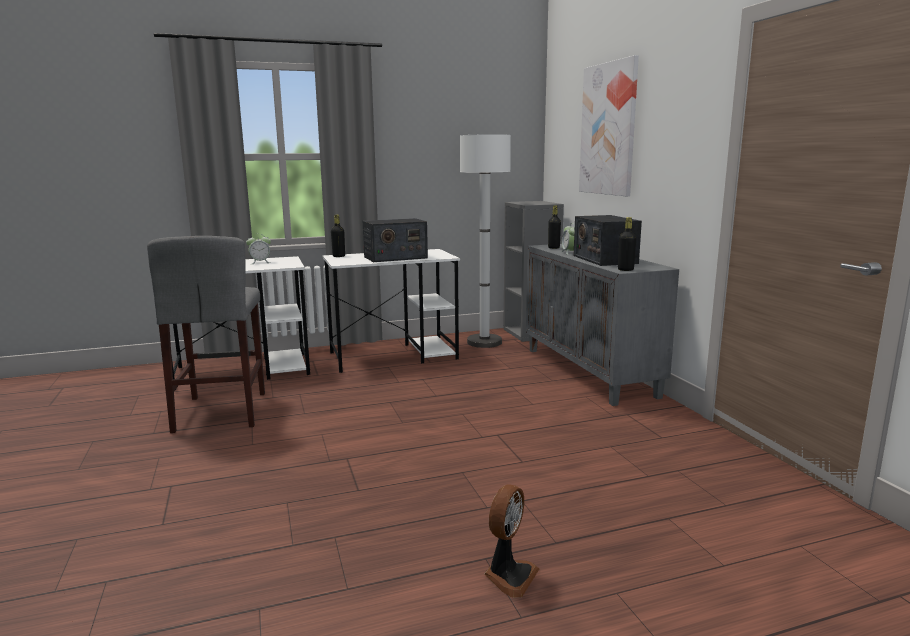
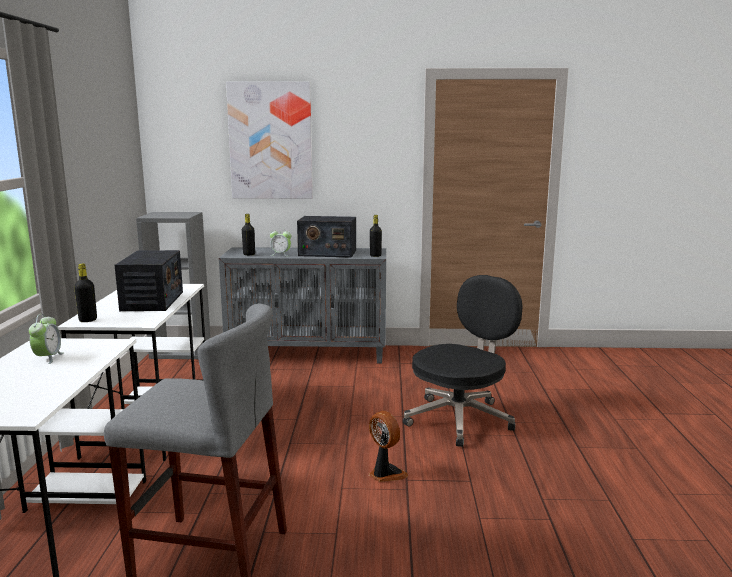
camera: 70 degrees left, 0 degrees up
(484, 342) = (176, 373): white floor lamp -> none
(502, 468) = (460, 419): none -> black office chair
(509, 576) = (597, 443): fan -> fan (385, 474)

